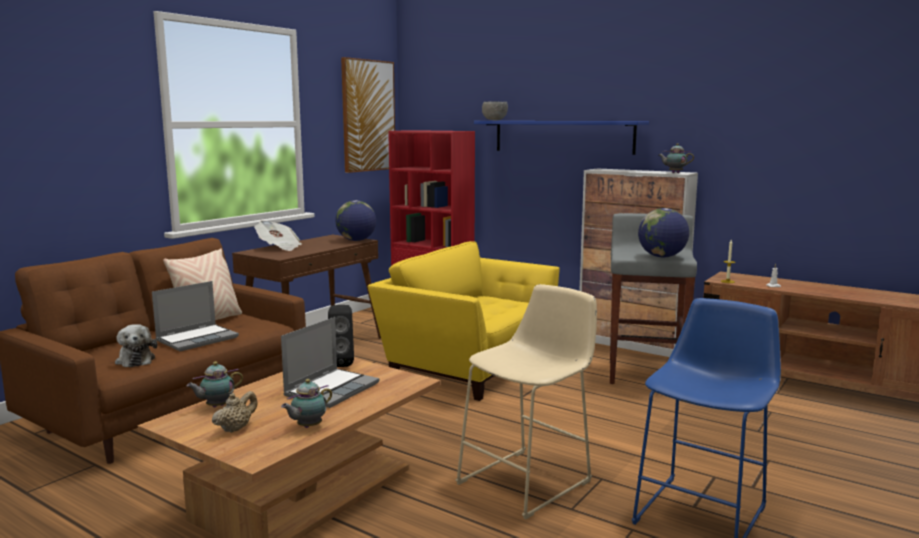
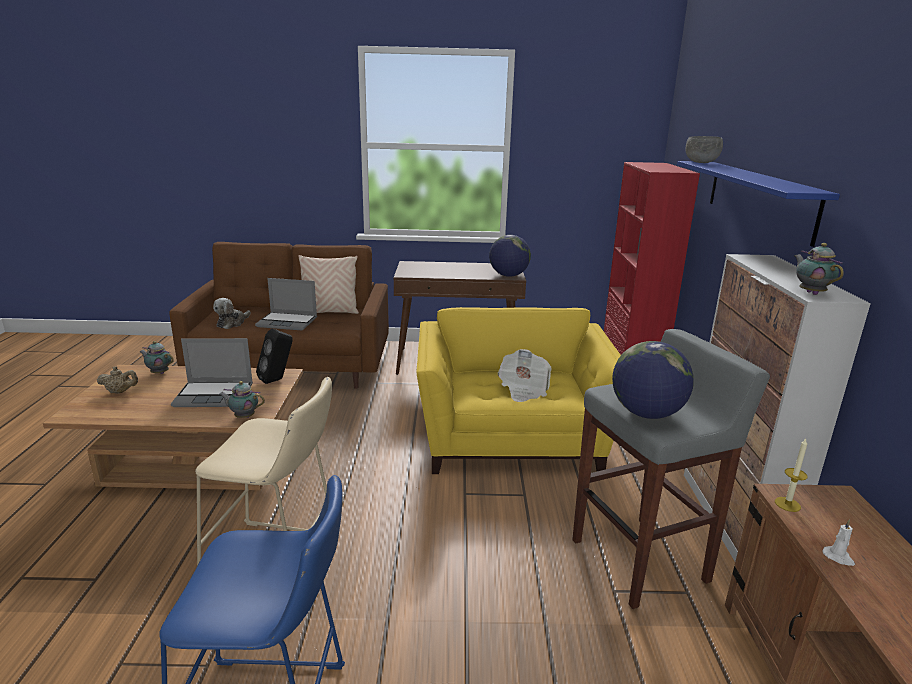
camera: 55 degrees right, 10 degrees up
(279, 247) = (437, 265): newspaper -> newspaper (523, 389)
(308, 427) = (132, 412): teapot -> teapot (243, 416)
(368, 116) = (612, 142): picture -> none

